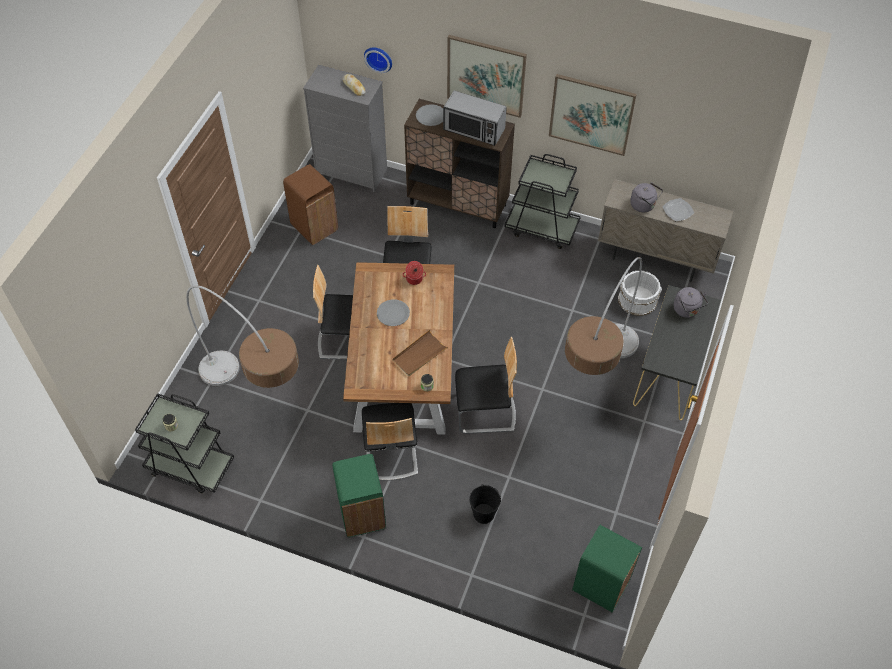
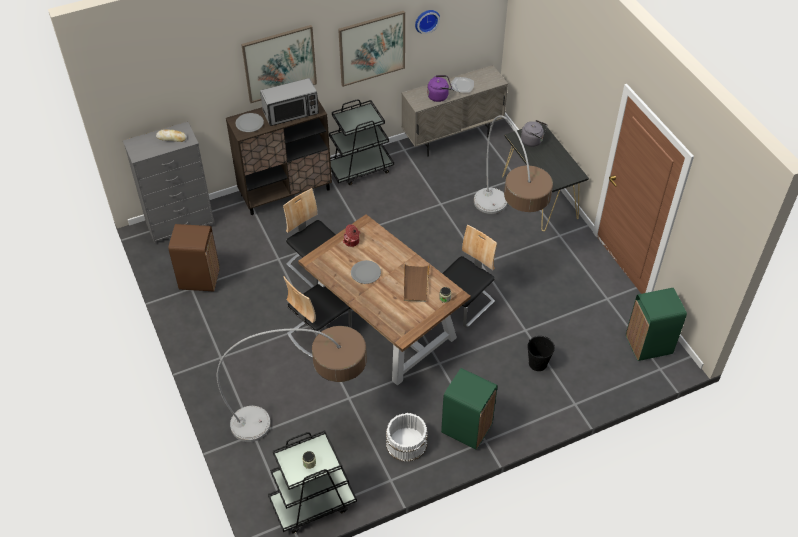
camera: 45 degrees left, 5 degrees down
(379, 58) = (180, 101): wall clock -> wall clock (426, 20)
(390, 452) = (437, 377): chair -> none
(637, 299) = (471, 169): white bucket -> white bucket (406, 443)
(644, 205) = (439, 96): grey kettle -> purple kettle

